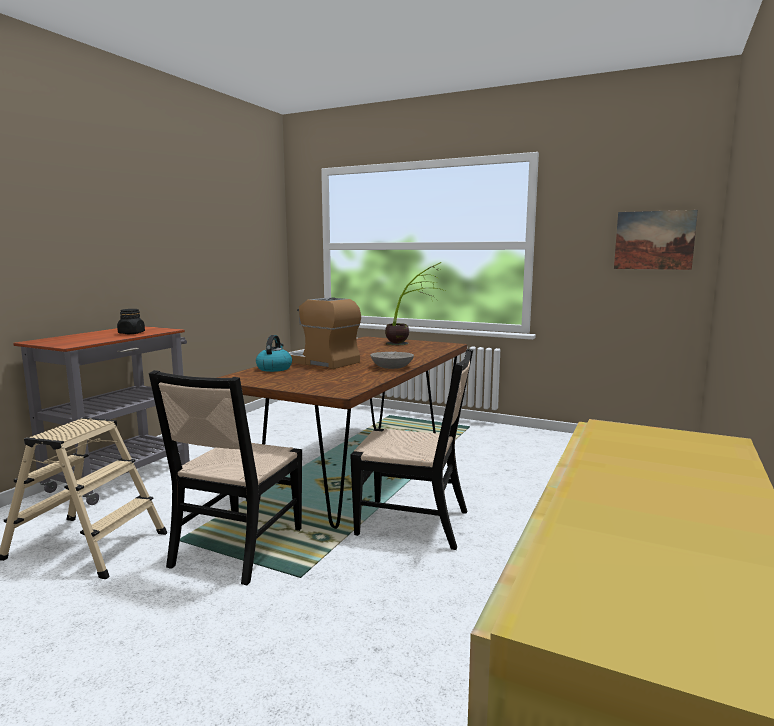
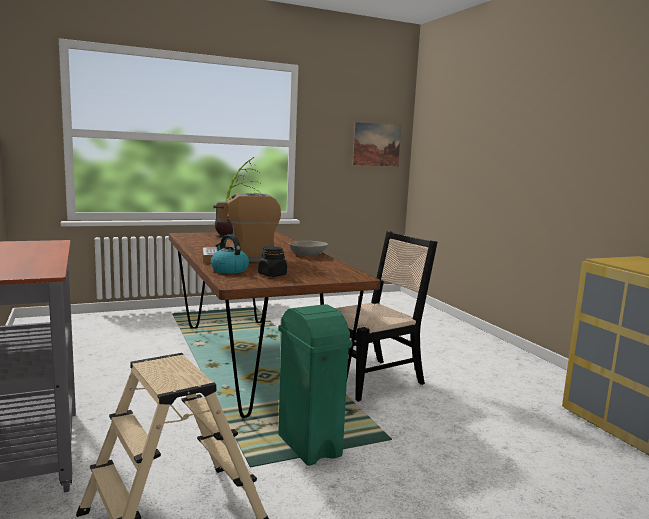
camera: 50 degrees left, 0 degrees up
(131, 333) = (32, 251): black jar -> black jar (272, 275)
(238, 548) = (309, 446): chair -> green trash can

